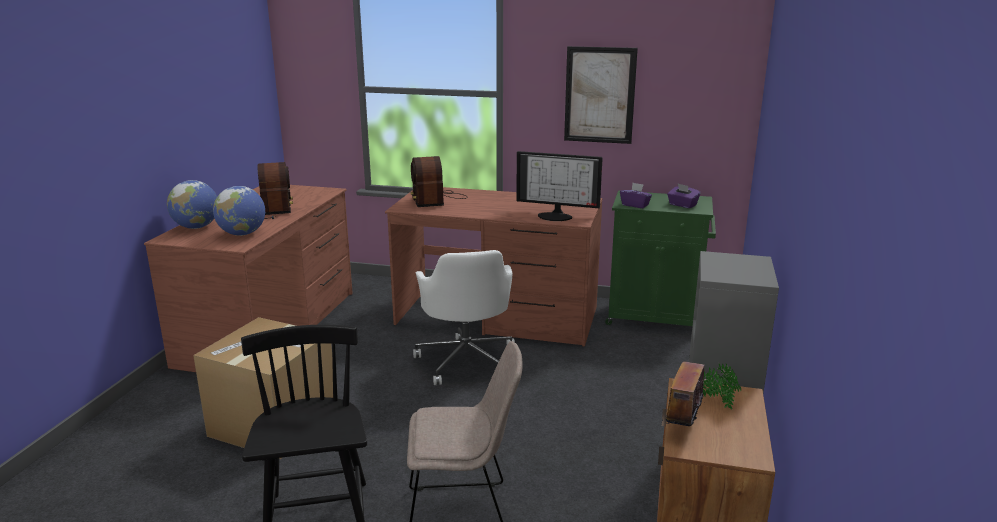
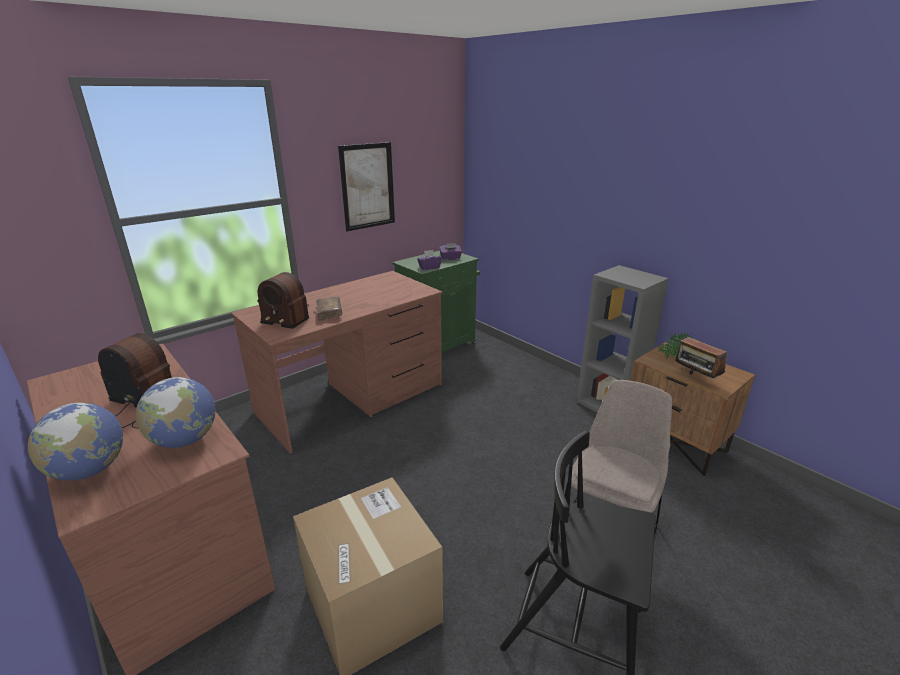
camera: 55 degrees left, 5 degrees up
(466, 208) = (329, 312): none -> brown book
(467, 360) = (398, 440): white office chair -> none
(556, 216) = (404, 292): monitor -> none

